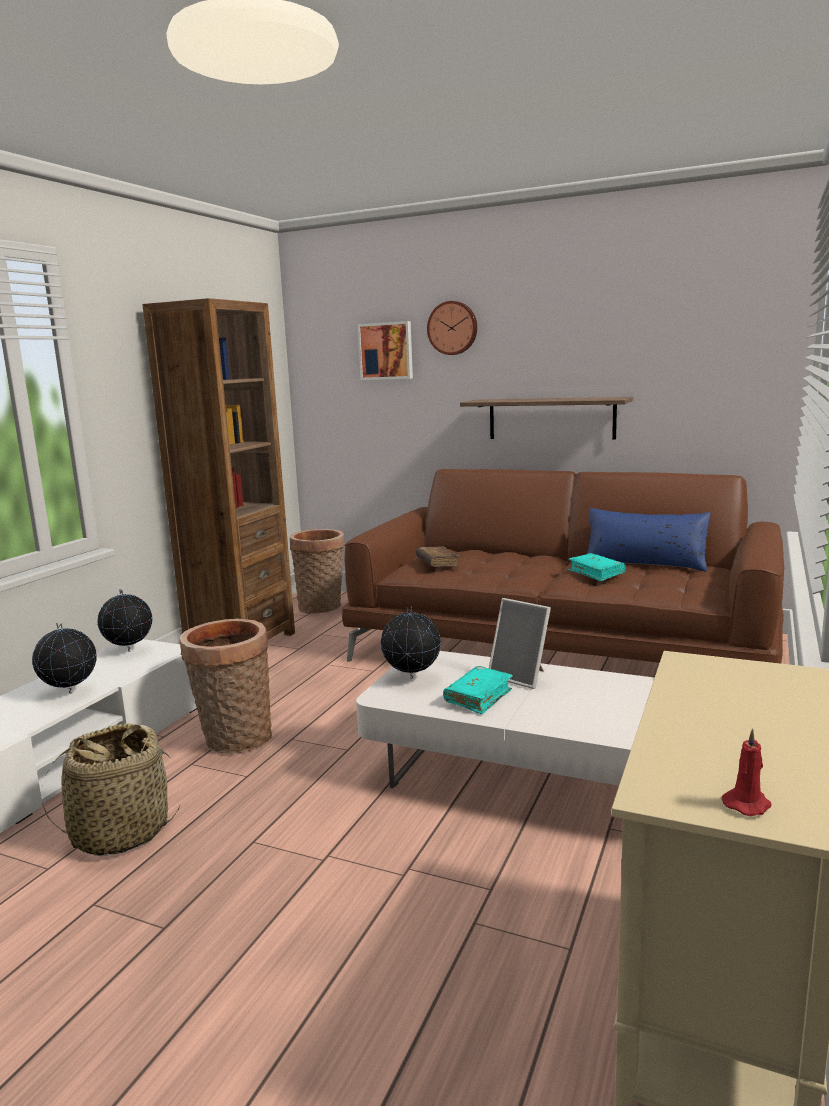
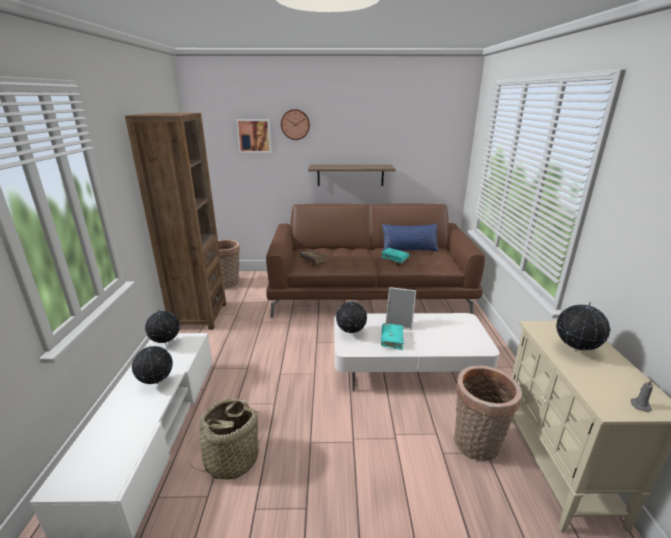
camera: 25 degrees left, 10 degrees up
(235, 741) = (249, 382): basket -> basket (476, 446)
(721, 706) = (574, 351): none -> globe
(747, 804) = (639, 405): red candle -> grey candle

